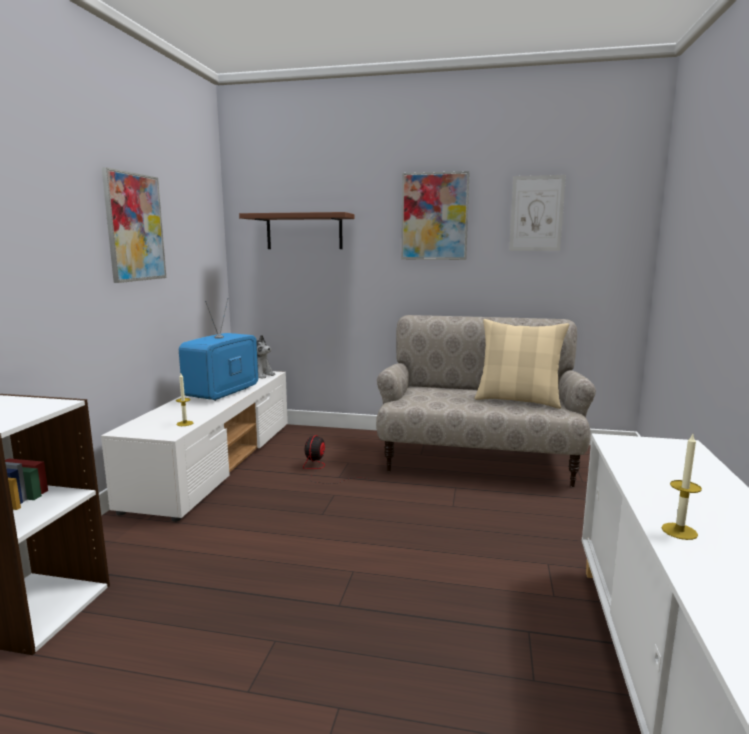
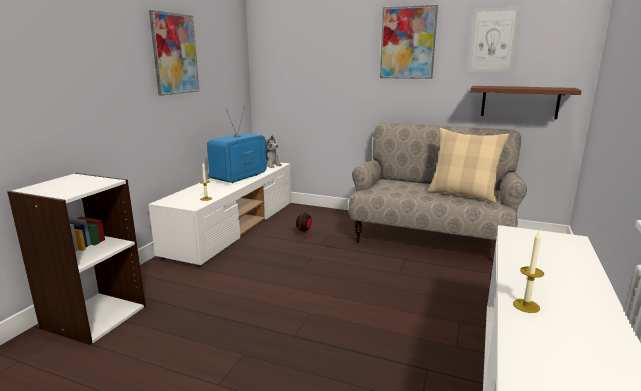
camera: 10 degrees right, 5 degrees up
(304, 232) = (306, 55): brown shelf -> brown shelf (519, 102)

